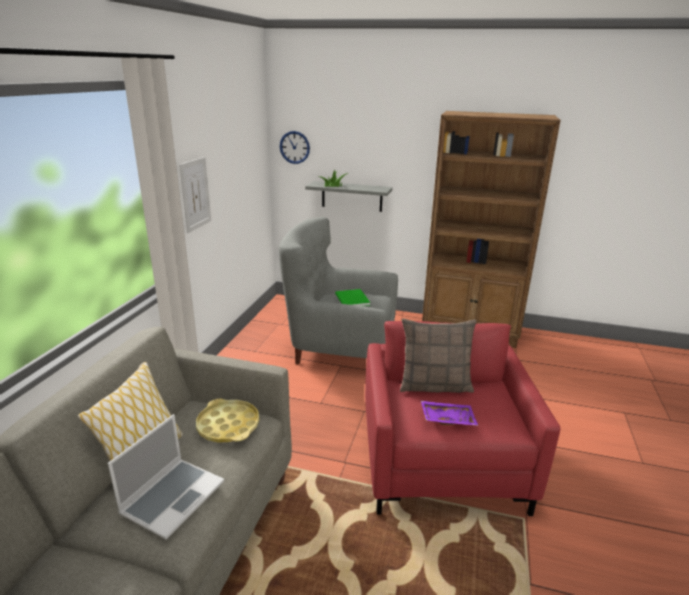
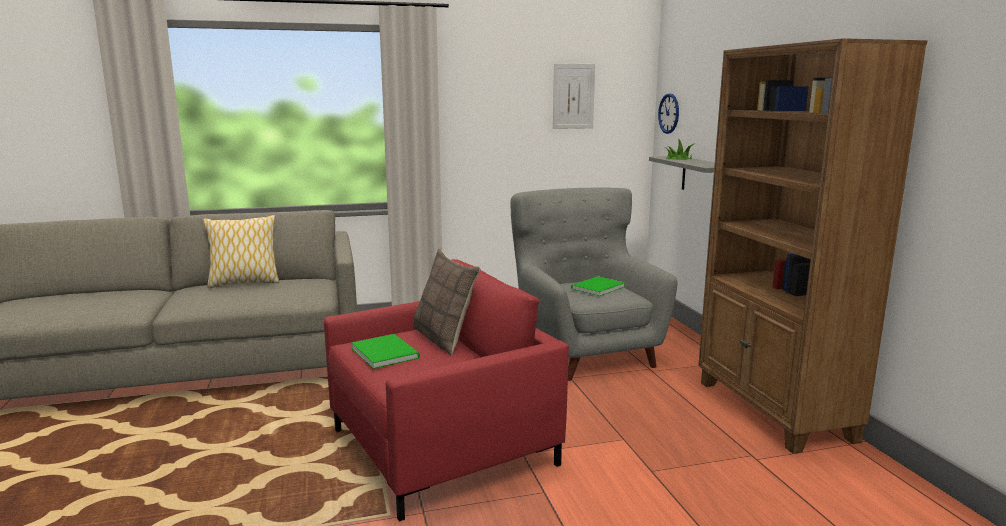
camera: 60 degrees right, 10 degrees down
(173, 497) = (212, 296): laptop -> none
(195, 194) = (482, 135): picture -> picture (573, 96)
(228, 425) = (300, 290): yellow tray -> none
(447, 418) = (385, 352): purple tray -> green book

